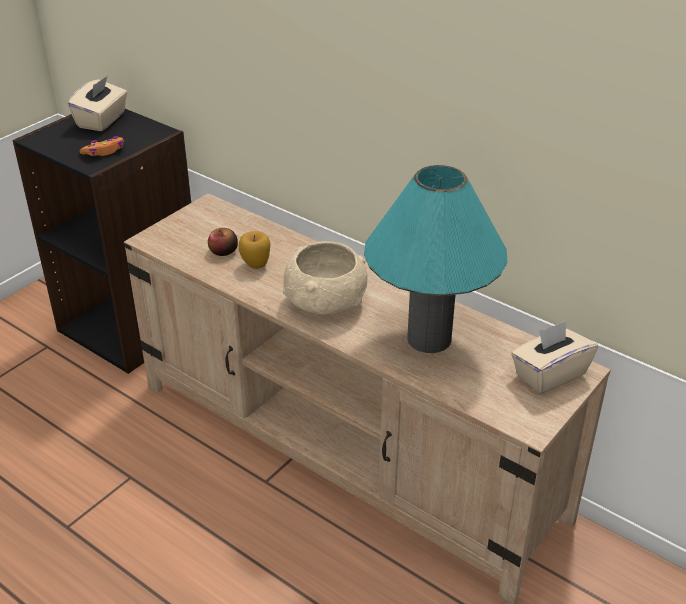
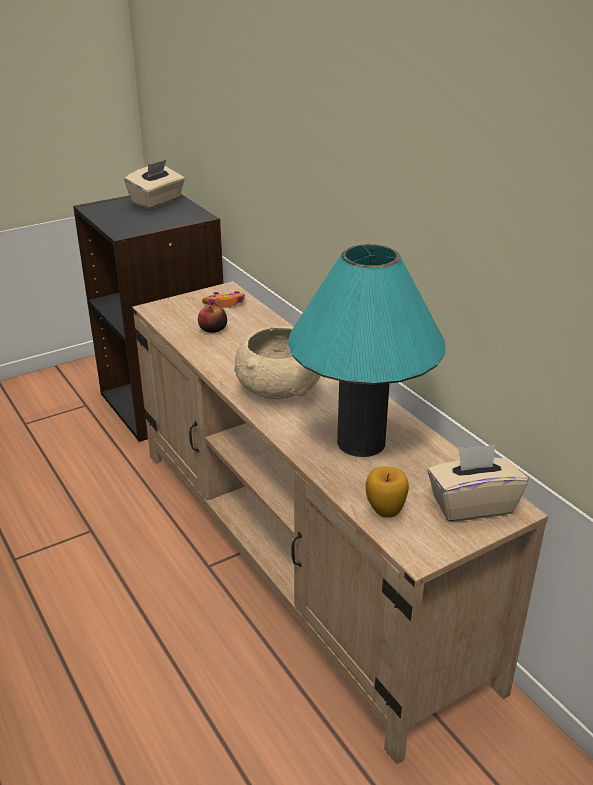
camera: 20 degrees right, 5 degrees down
(104, 151) = (140, 224): orange game controller -> orange game controller (225, 304)
(256, 265) = (234, 345): apple -> apple (385, 511)

